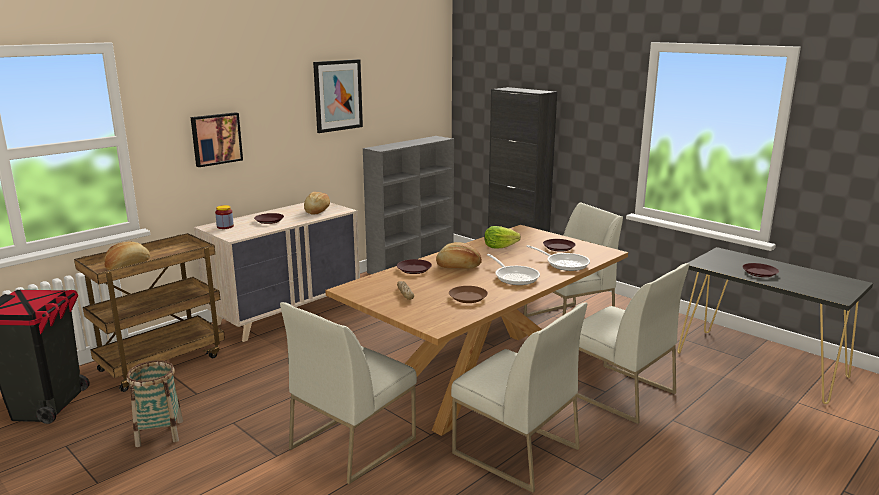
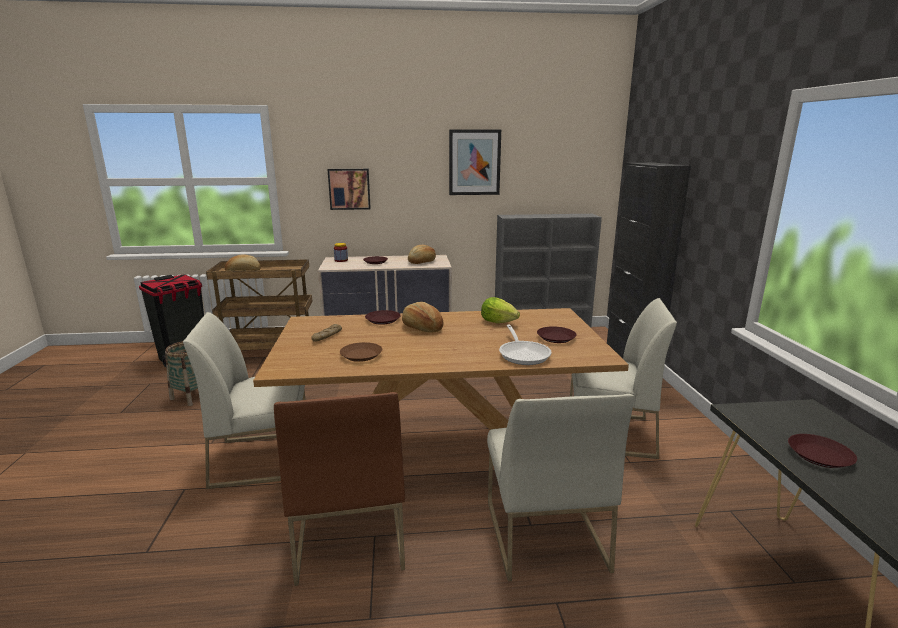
camera: 40 degrees right, 0 degrees up
(514, 277) = (445, 351): frying pan -> none
(514, 451) = (349, 534): white chair -> brown chair

